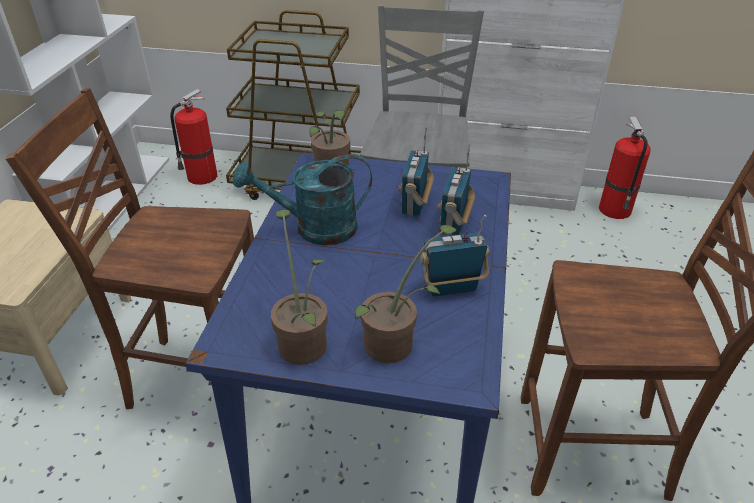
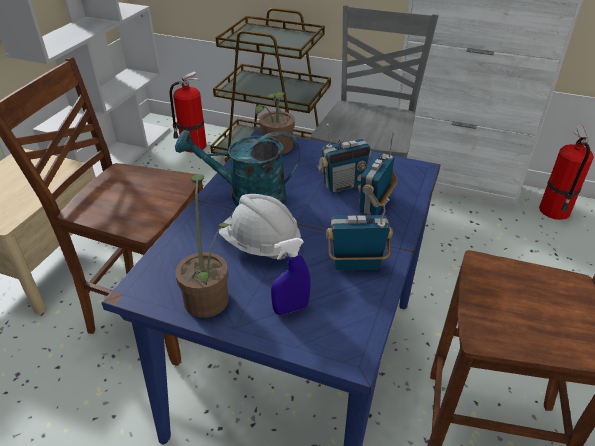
camera: 10 degrees right, 0 degrees up
(344, 280) = (260, 245): none -> white hard hat
(395, 342) = (291, 308): potted plant -> blue spray bottle
(415, 205) = (343, 185): radio -> radio turned 135 degrees counterclockwise

